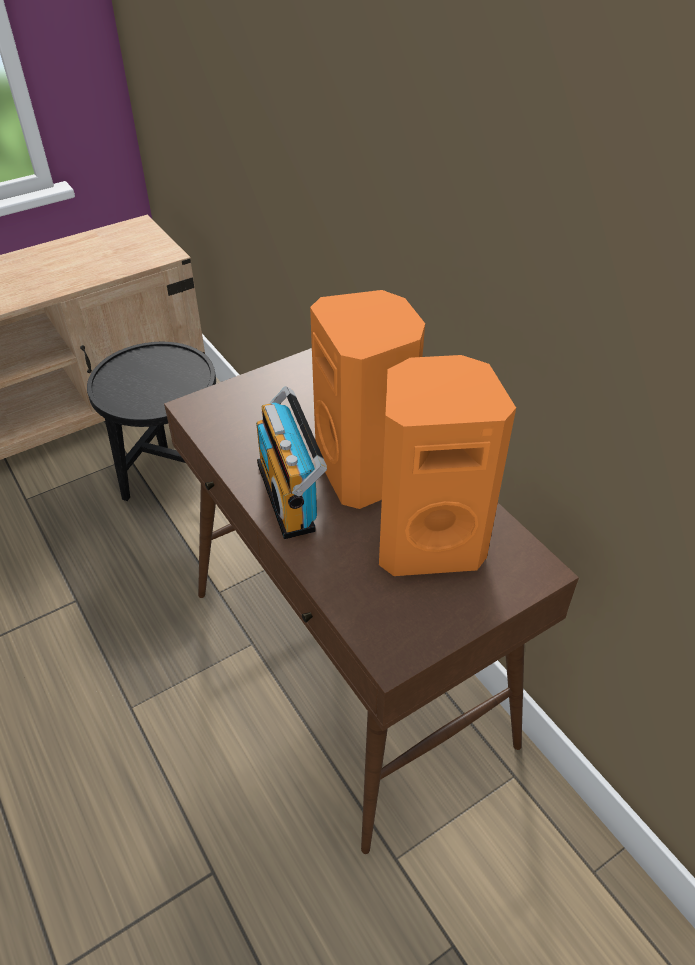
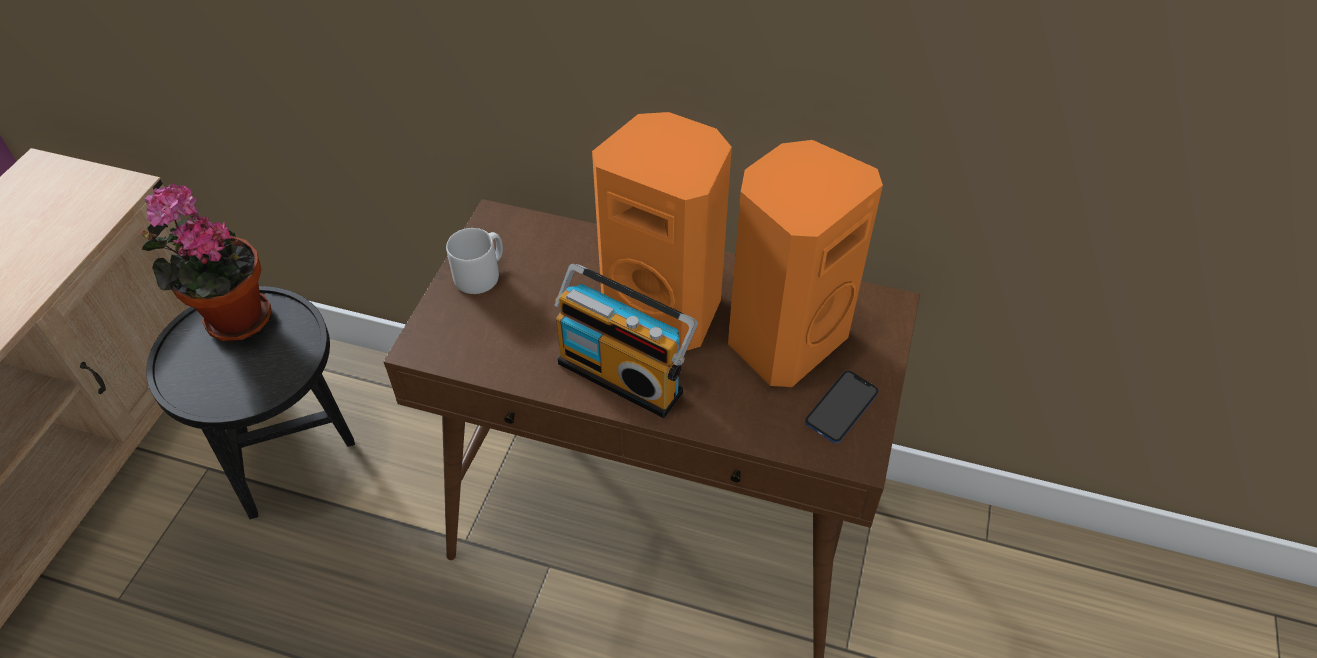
camera: 40 degrees left, 5 degrees up
(167, 359) = (232, 317): none -> potted plant
(273, 386) = (481, 275): none -> grey mug
(417, 616) = (841, 408): none -> phone

